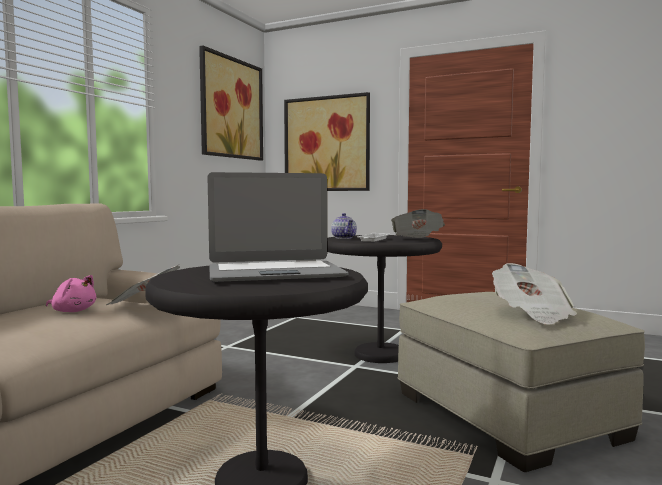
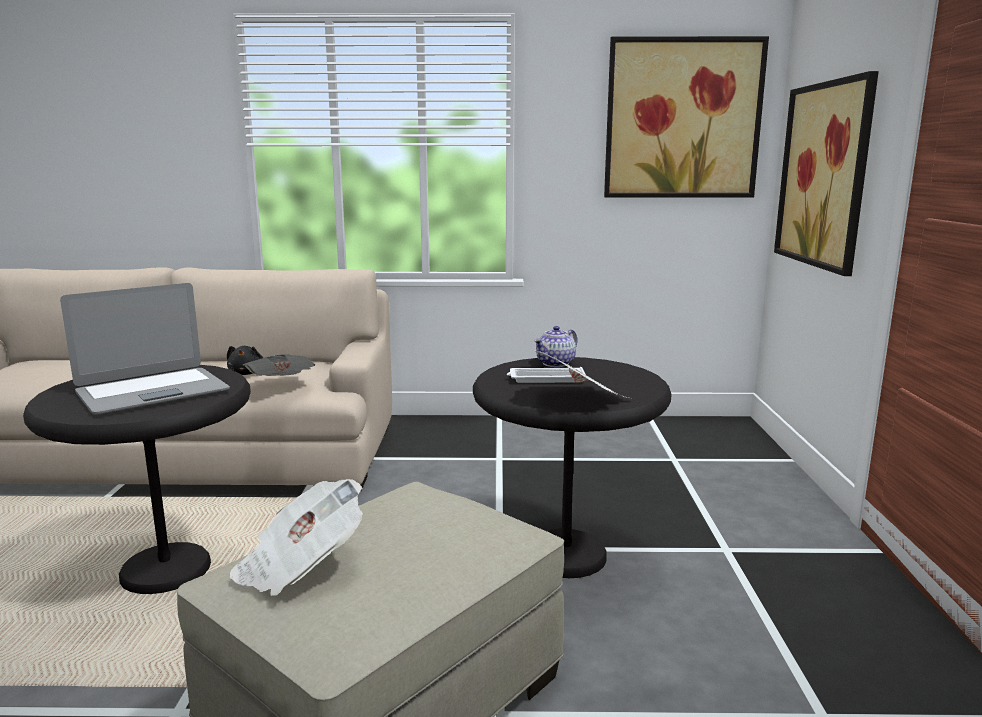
camera: 65 degrees right, 10 degrees up
(73, 311) = (247, 373): pink plush toy -> black plush toy
(274, 273) = (152, 392): laptop -> laptop turned 90 degrees counterclockwise

